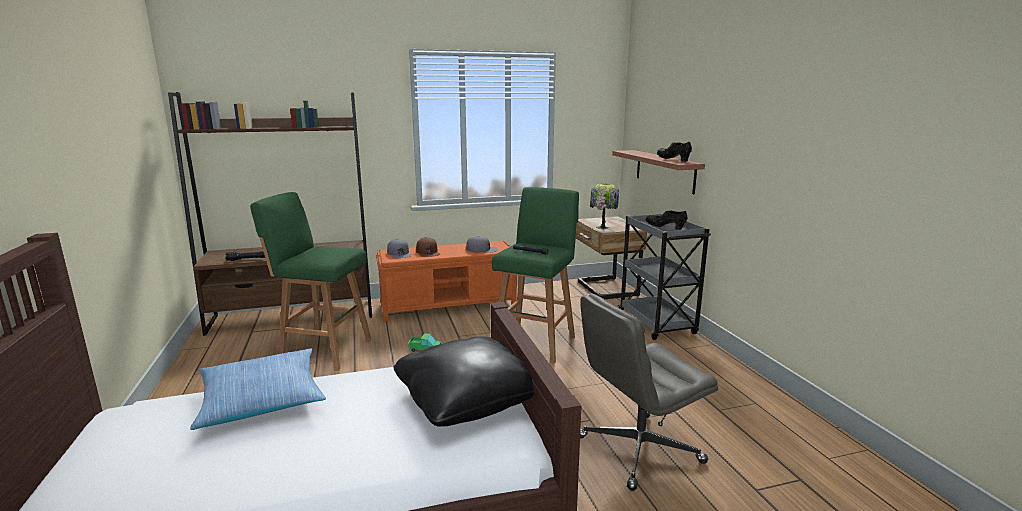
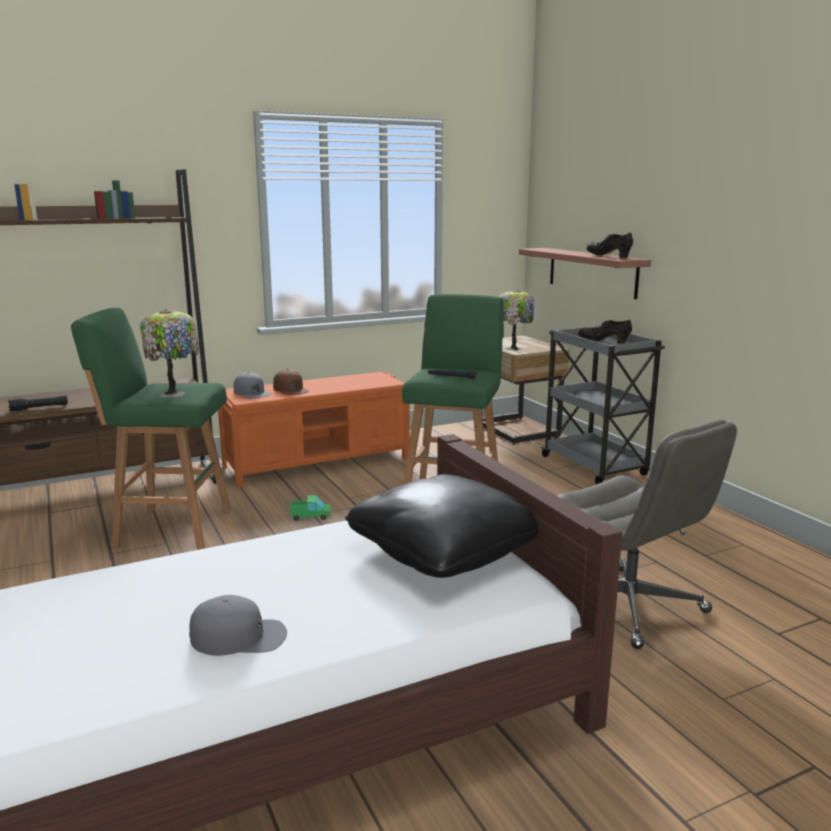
camera: 10 degrees left, 0 degrees up
(261, 399) = (173, 573): pillow -> none
(322, 256) = (174, 393): none -> table lamp
(482, 249) = (362, 383): grey cap -> grey cap (239, 636)
(638, 450) = (630, 606): grey office chair -> grey office chair turned 90 degrees counterclockwise

